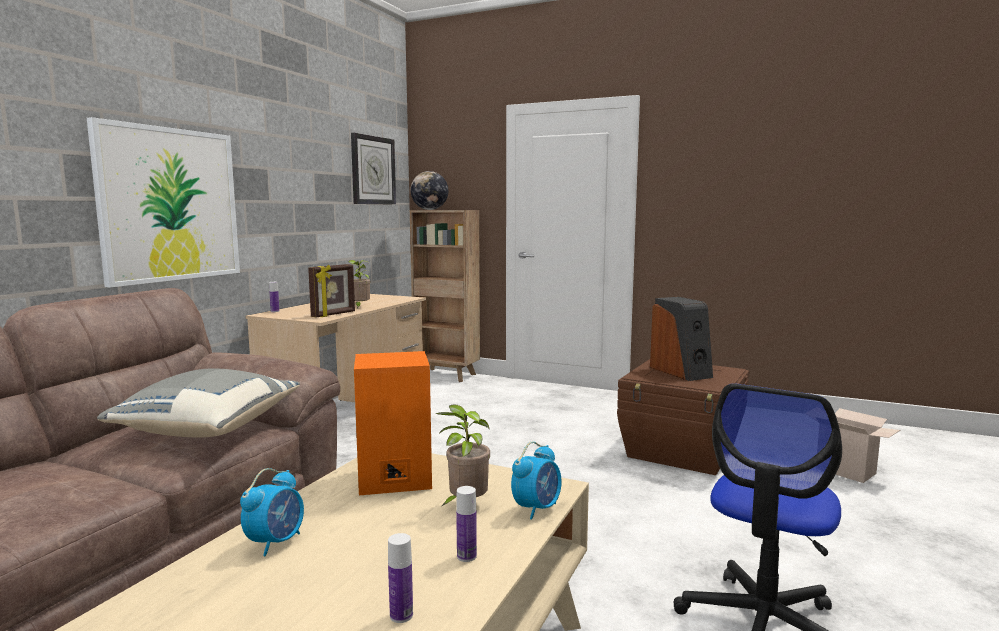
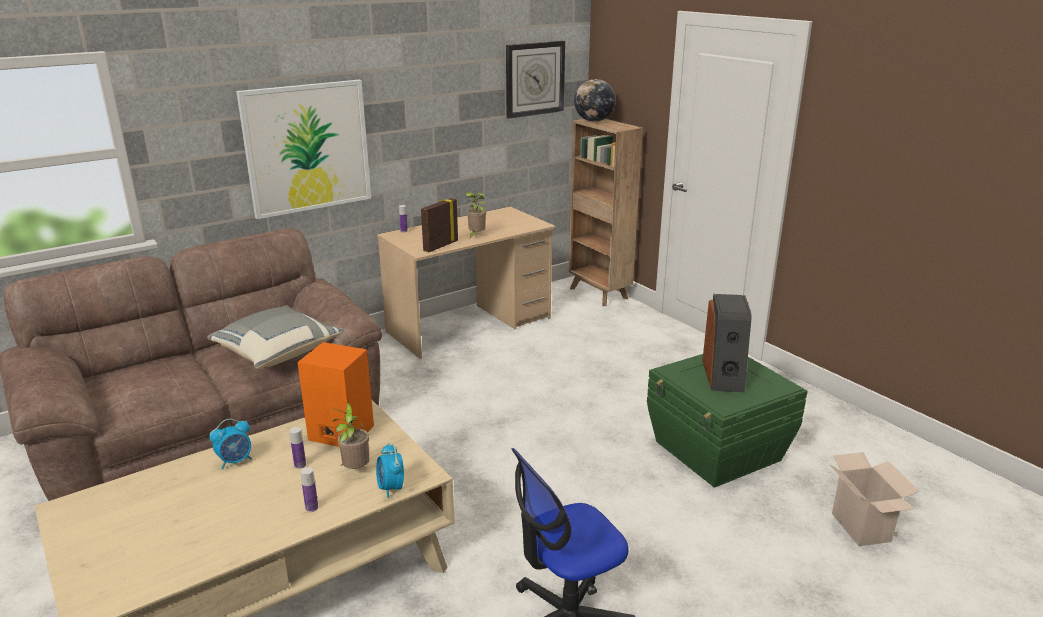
camera: 30 degrees right, 15 degrees up
(334, 314) = (440, 246): picture frame -> picture frame turned 150 degrees clockwise
(401, 615) = (243, 531): bottle -> bottle (300, 465)
(537, 508) = (391, 488): alarm clock -> alarm clock turned 90 degrees clockwise
(682, 451) = (717, 451): brown storage box -> green storage box

